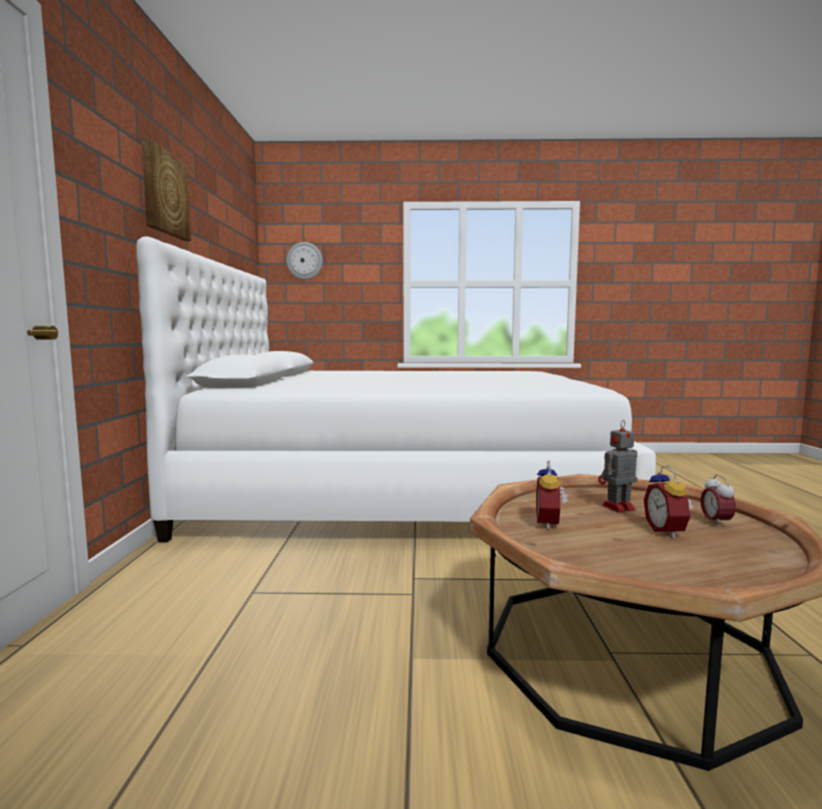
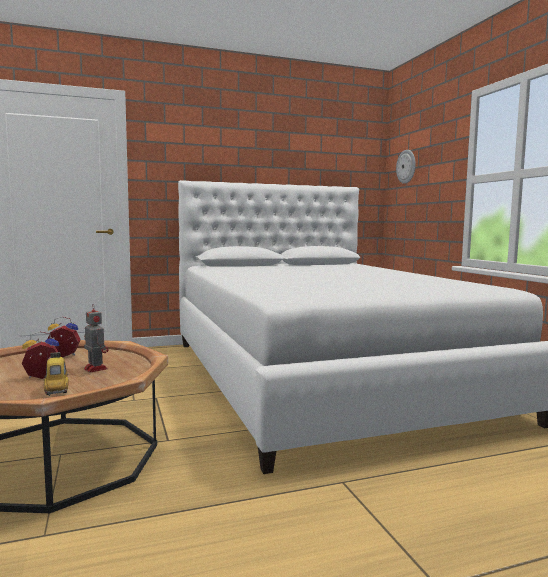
camera: 70 degrees right, 0 degrees up
(164, 193) = (225, 149): picture -> none
(715, 523) = (57, 389): alarm clock -> toy car

